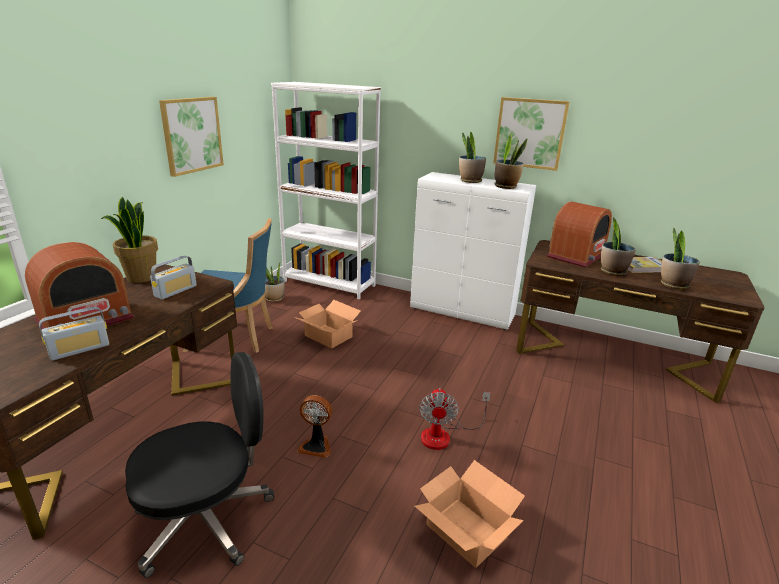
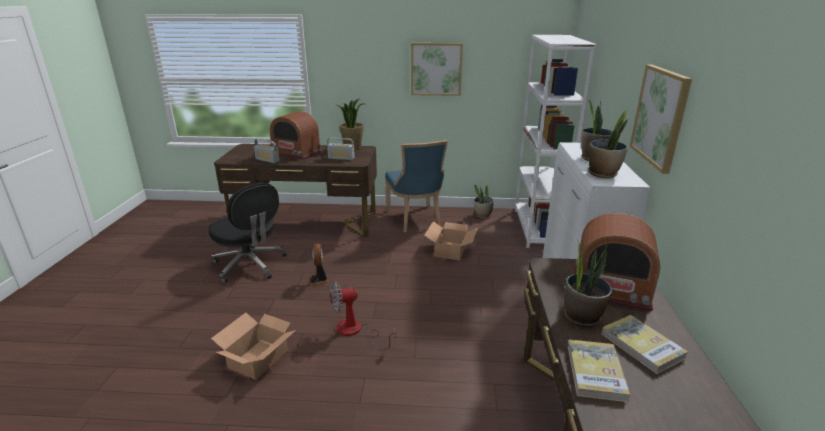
camera: 70 degrees right, 0 degrees up
(673, 285) = (595, 372): potted plant -> book

